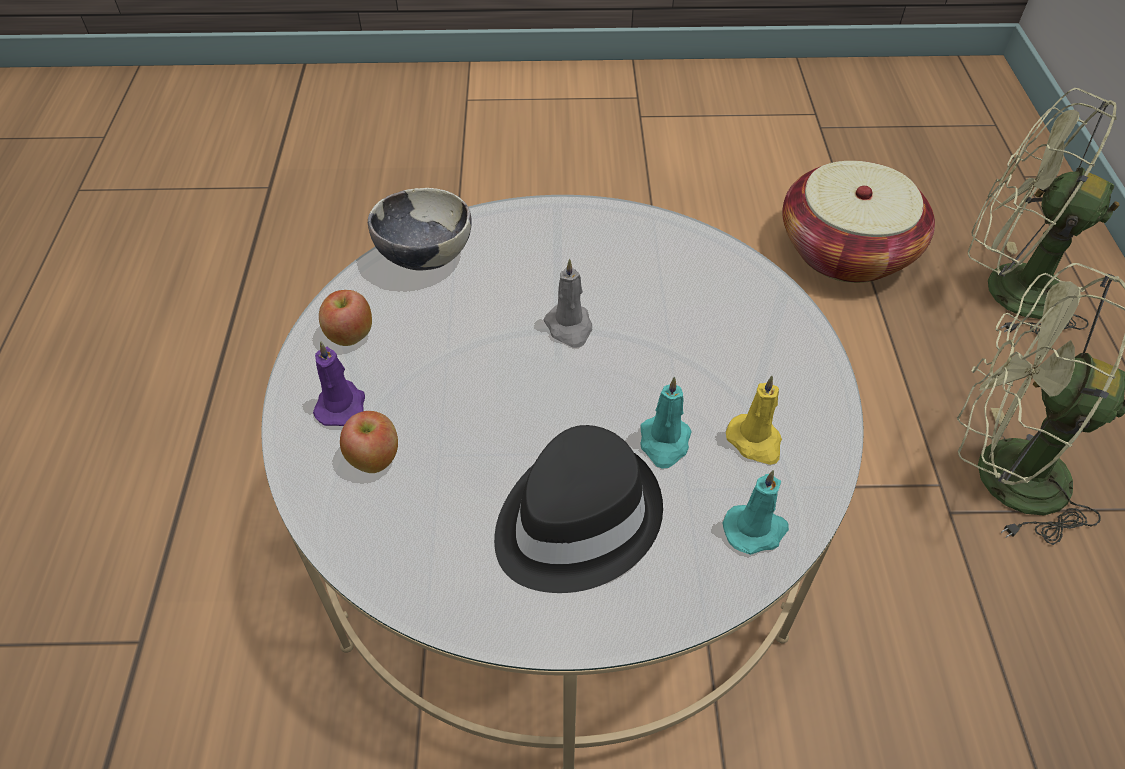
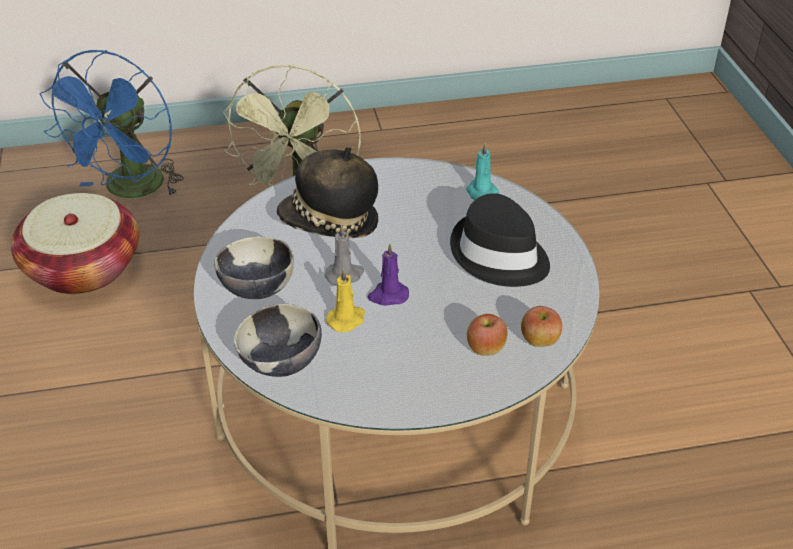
camera: 100 degrees left, 10 degrees down
(341, 404) = (445, 377): purple candle -> purple candle (388, 295)
(350, 335) = (378, 389): apple -> apple (539, 341)
(561, 244) = (257, 289): none -> bowl
(664, 443) = (432, 226): turquoise candle -> none
(686, 323) = (329, 224): none -> hat
(755, 441) = (420, 193): yellow candle -> yellow candle (347, 319)
(1005, 288) = (130, 191): green fan -> blue fan

